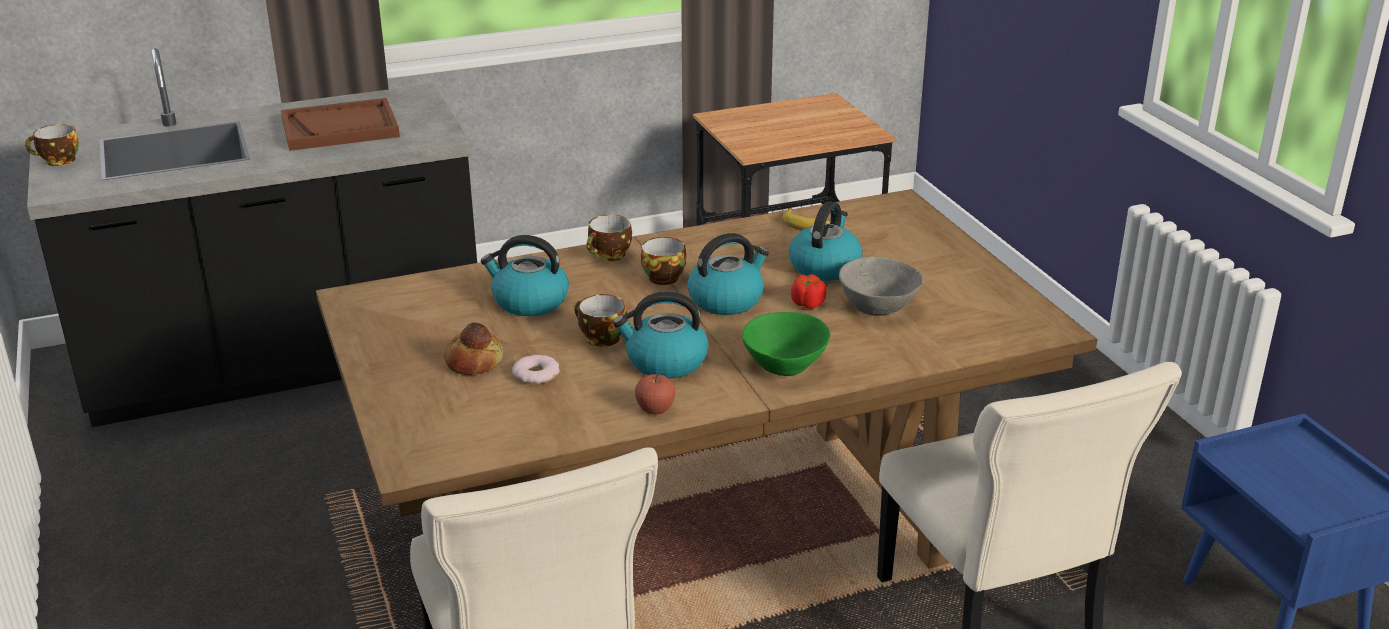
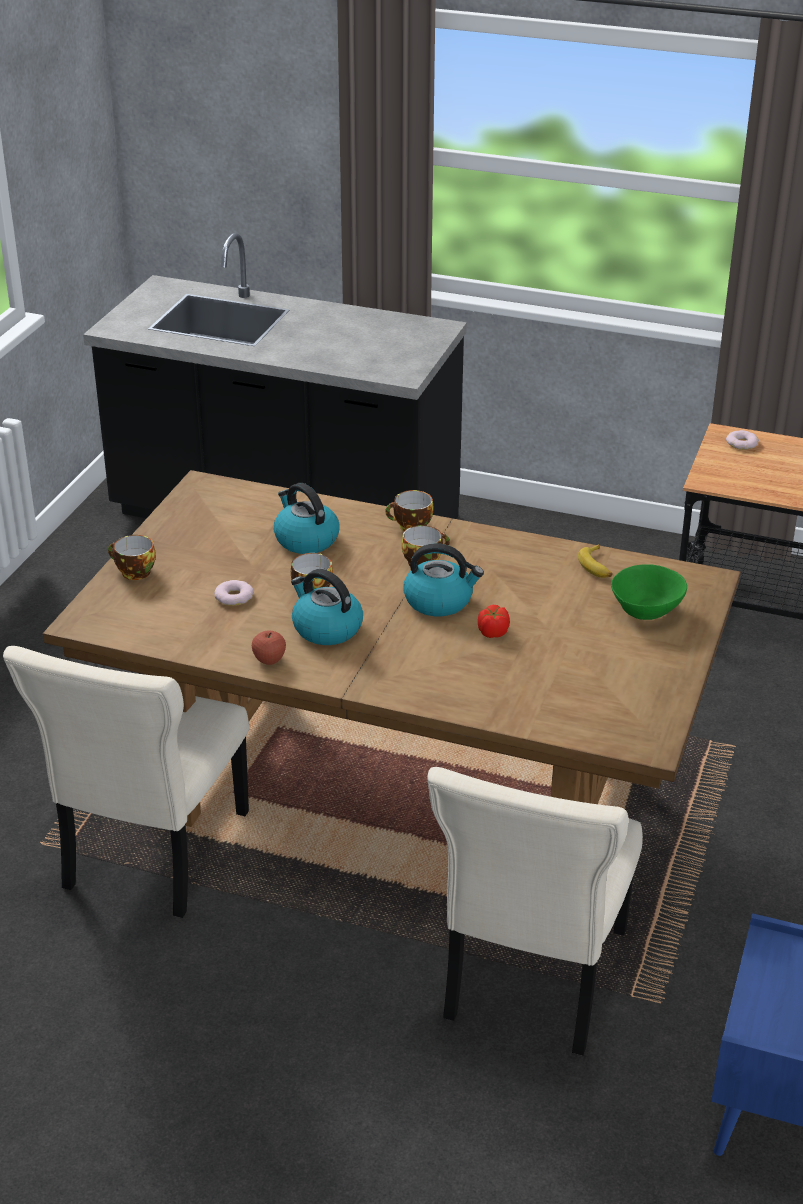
camera: 40 degrees right, 5 degrees up
(58, 161) = (141, 303): cup -> cup (133, 572)
(340, 128) = (346, 340): brown tray -> none
(473, 361) = (210, 568): bread -> none
(739, 119) = (742, 443): none -> donut
(784, 365) = (401, 671): green bowl -> green bowl (646, 610)
(824, 266) = (554, 608): kettle -> none
(878, 307) = (541, 660): grey bowl -> none

